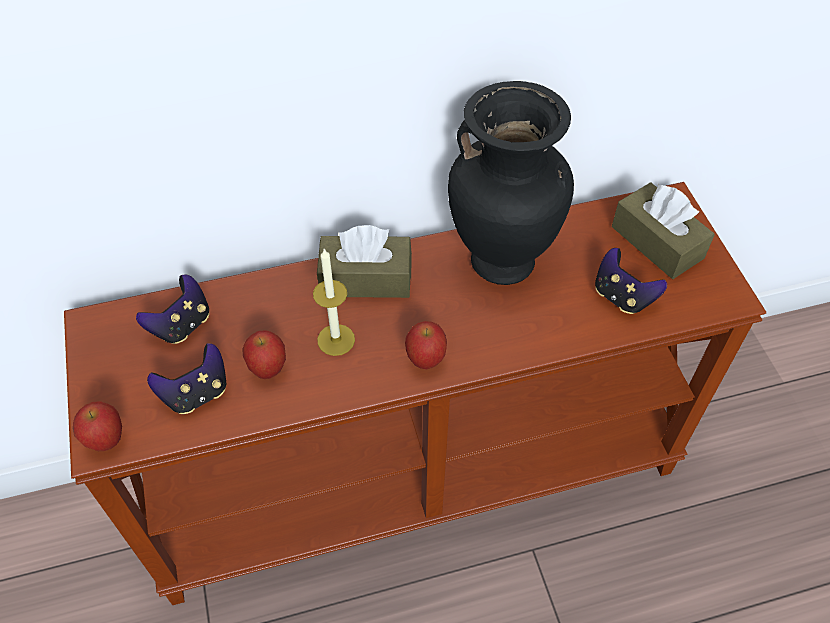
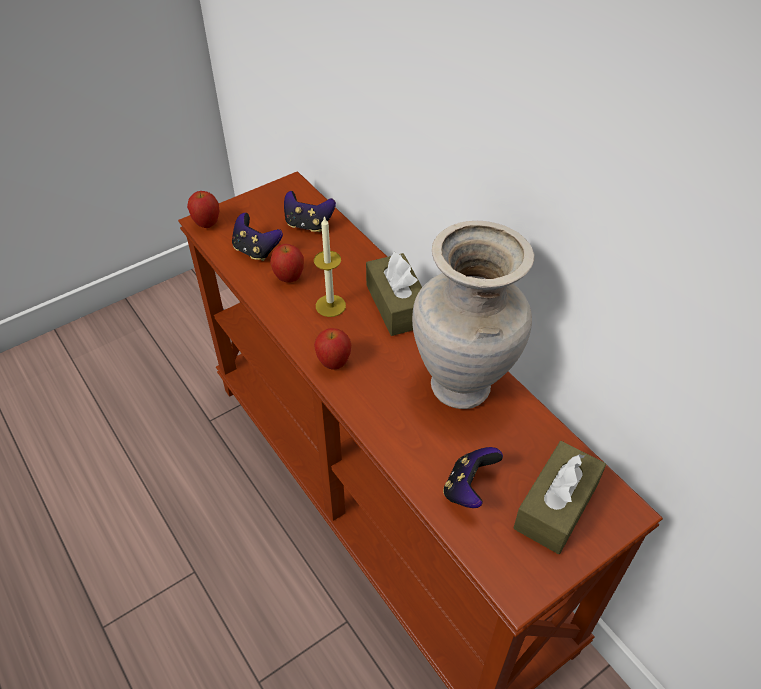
camera: 70 degrees right, 5 degrees down
(501, 260) = (463, 386): black vase -> beige vase

